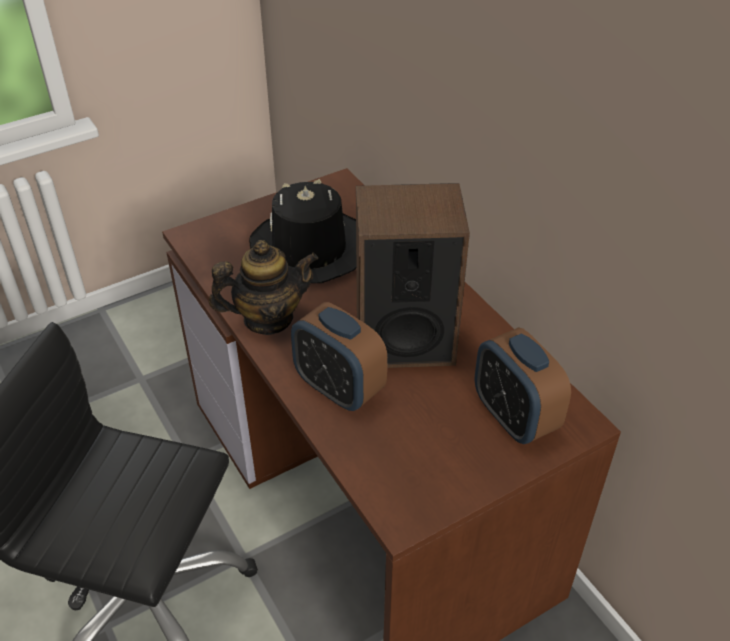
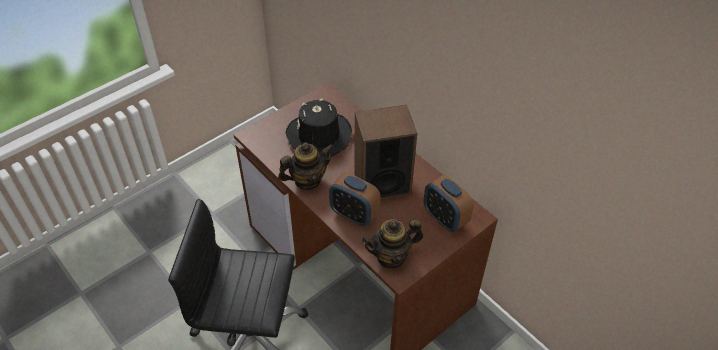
camera: 10 degrees left, 5 degrees up
(393, 477) = (391, 257): none -> teapot

